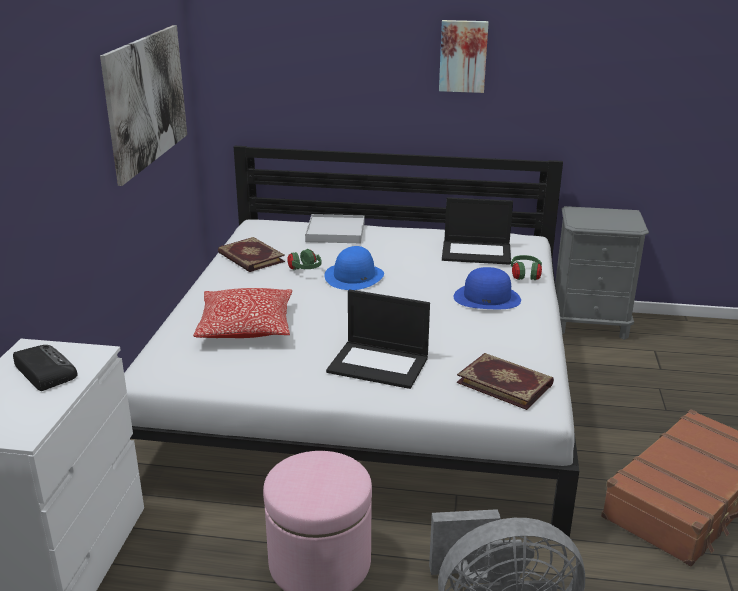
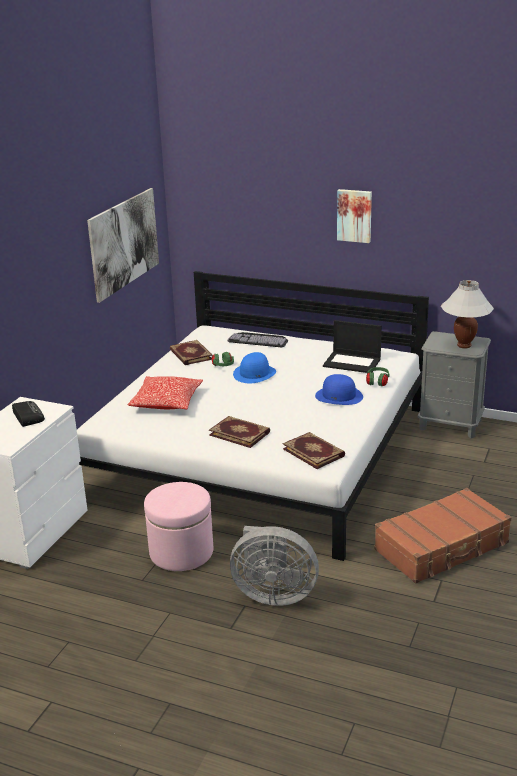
camera: 15 degrees right, 0 degrees up
(335, 232) = (259, 339): white tray -> keyboard
(379, 364) = (240, 433): laptop -> book
(617, 220) = (464, 345): none -> white table lamp

